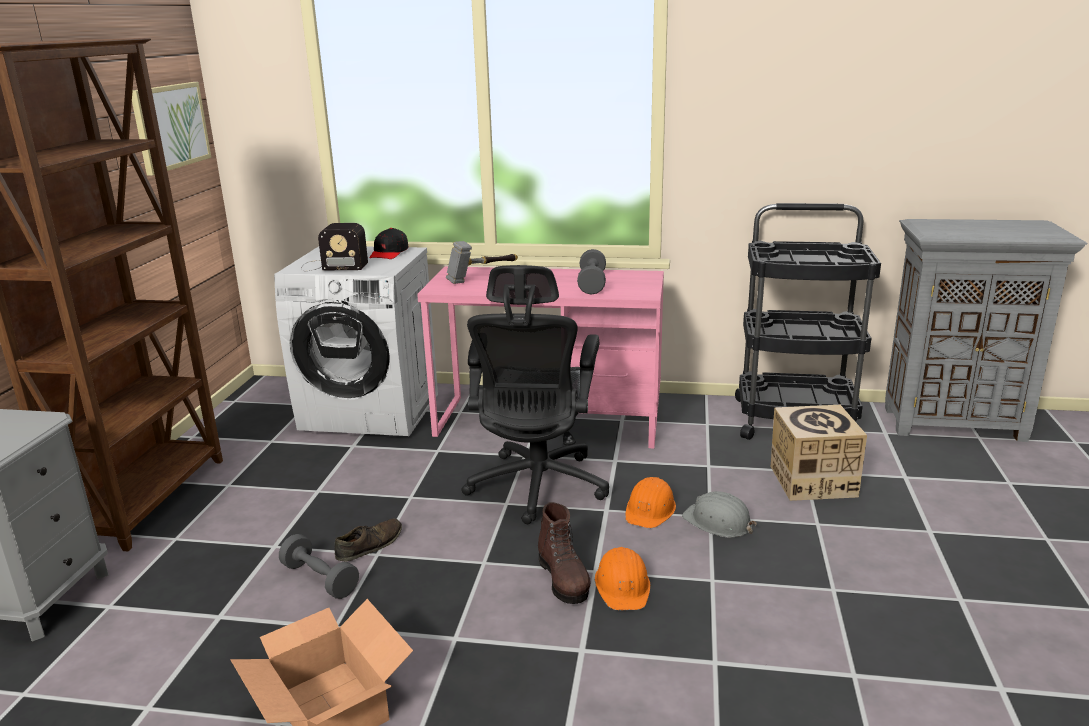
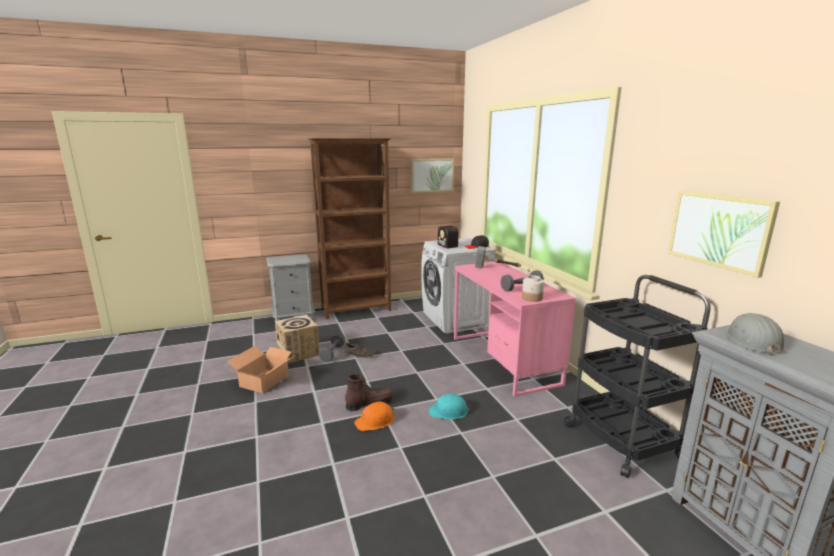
camera: 60 degrees right, 5 degrees down
(536, 490) = (435, 376): office chair -> none
(563, 579) = (369, 404): brown boot -> brown boot turned 150 degrees counterclockwise
(639, 288) = (532, 298): none -> jar
(650, 510) = (449, 411): orange hard hat -> turquoise hard hat
(718, 522) = (458, 436): grey hard hat -> grey hard hat (751, 341)
(812, 481) = (544, 464): cardboard box -> cardboard box (298, 352)
(850, 128) = (719, 230): none -> picture

